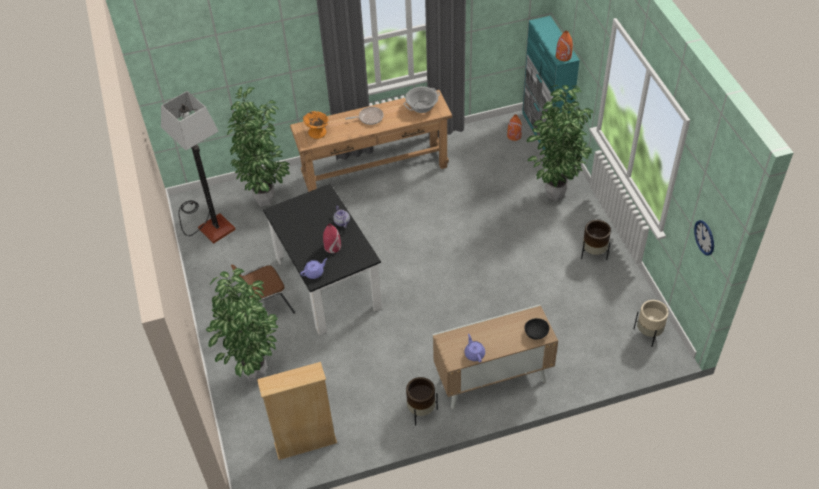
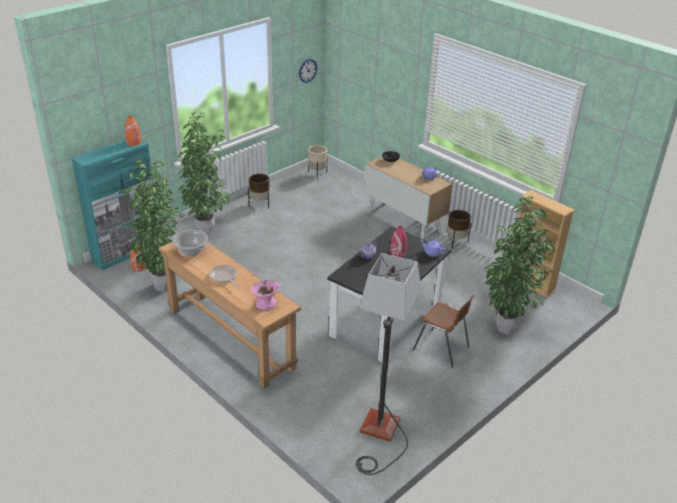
camera: 120 degrees left, 15 degrees down
(267, 200) = (315, 402): potted plant -> potted plant (162, 285)
(317, 132) = (266, 304): orange bowl -> pink bowl

